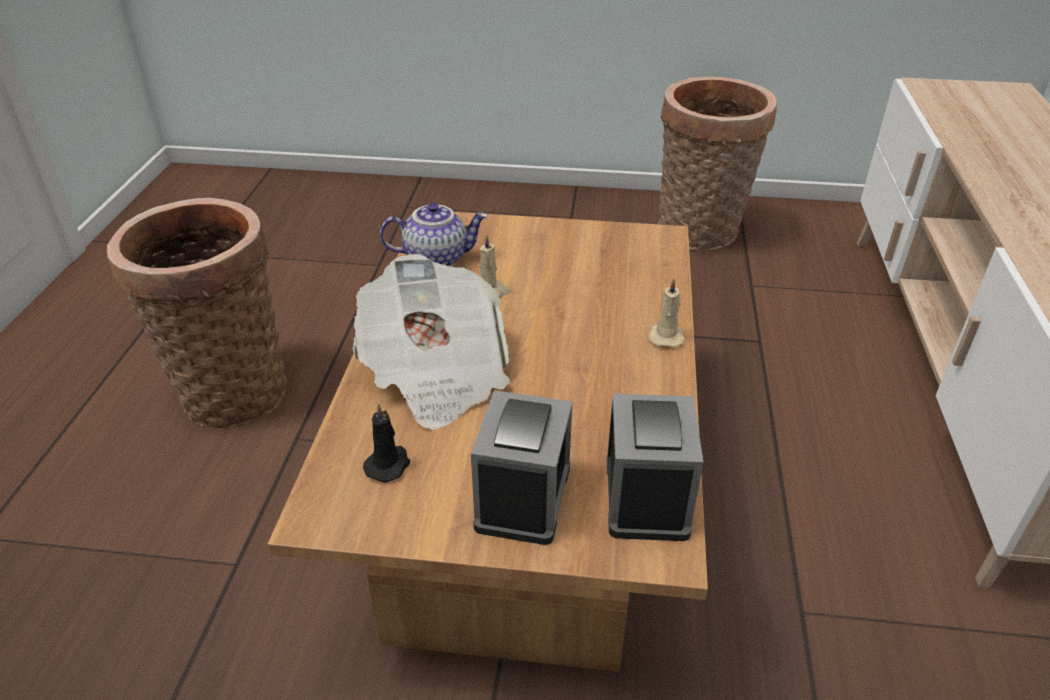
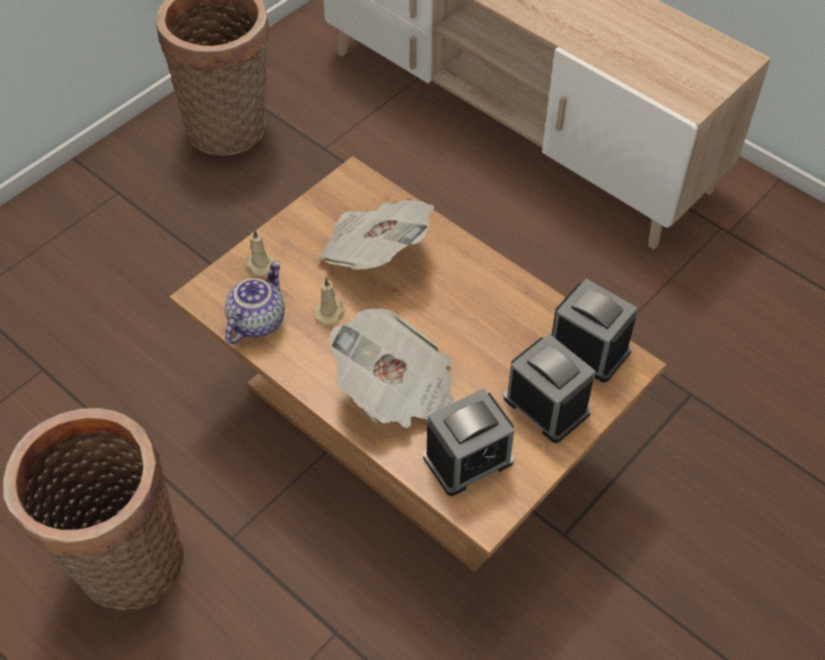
camera: 55 degrees left, 15 degrees up
(388, 464) = (468, 459): black candle -> alarm clock
(592, 285) = (375, 252): none -> newspaper
(666, 336) = (462, 250): beige candle -> beige candle (259, 264)

